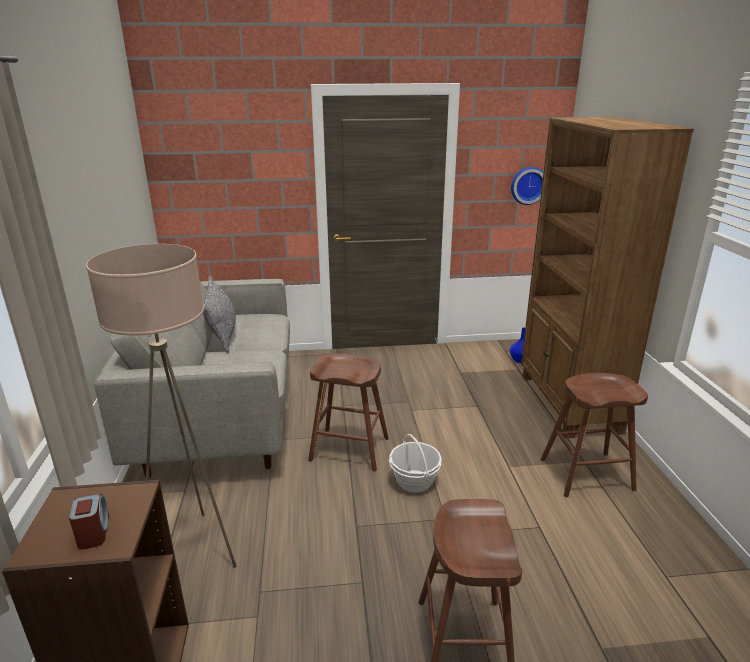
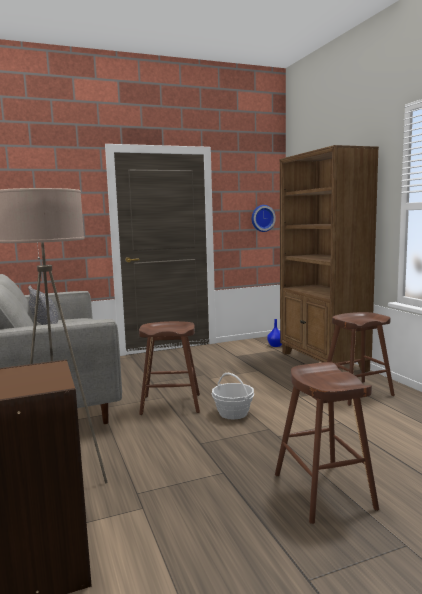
camera: 15 degrees left, 15 degrees down
(93, 532) = (28, 383): alarm clock -> none

